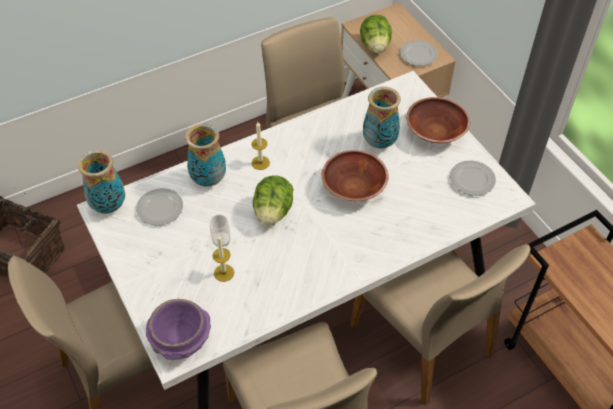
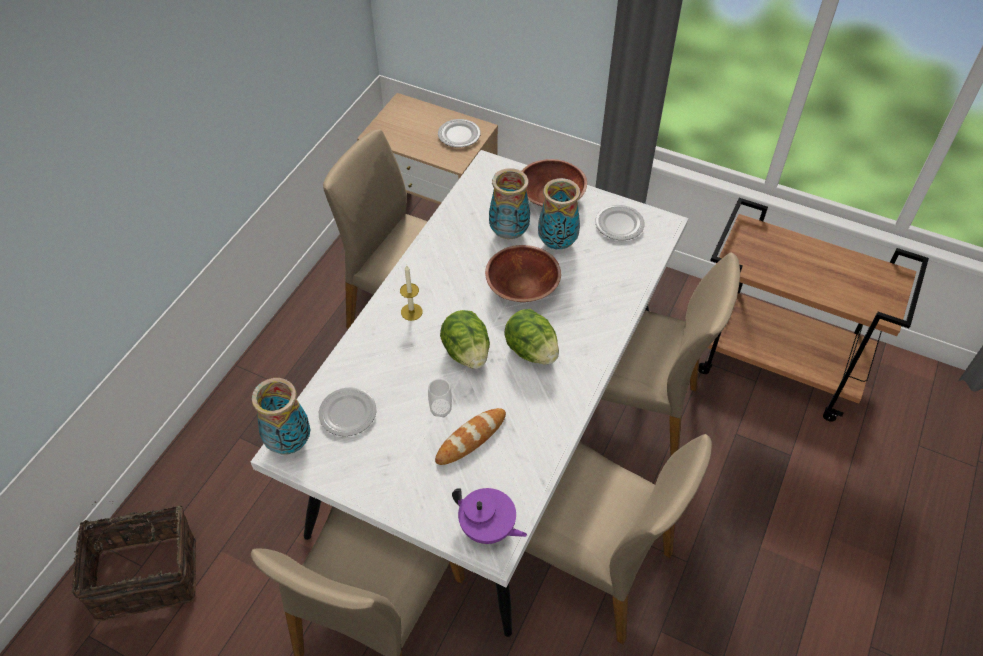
camera: 35 degrees left, 0 degrees up
(181, 340) = (487, 528): purple bowl -> purple teapot
(208, 180) = (373, 357): vase -> vase (557, 243)
(224, 273) = (471, 438): candle -> bread
(375, 46) = (410, 145): lettuce -> lettuce (531, 350)

